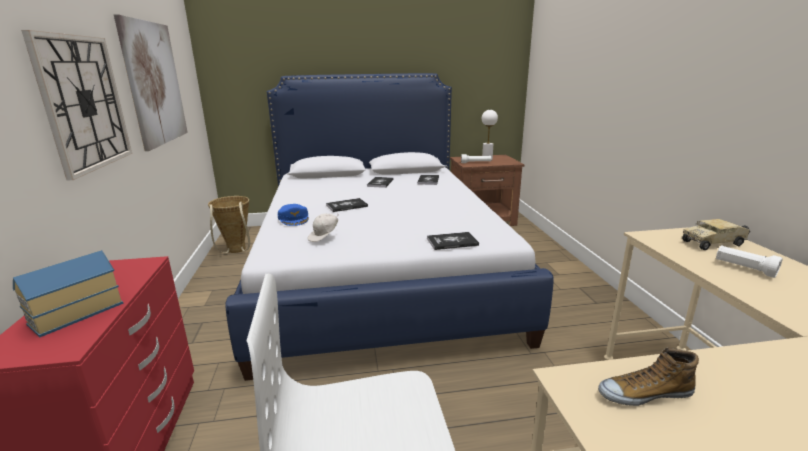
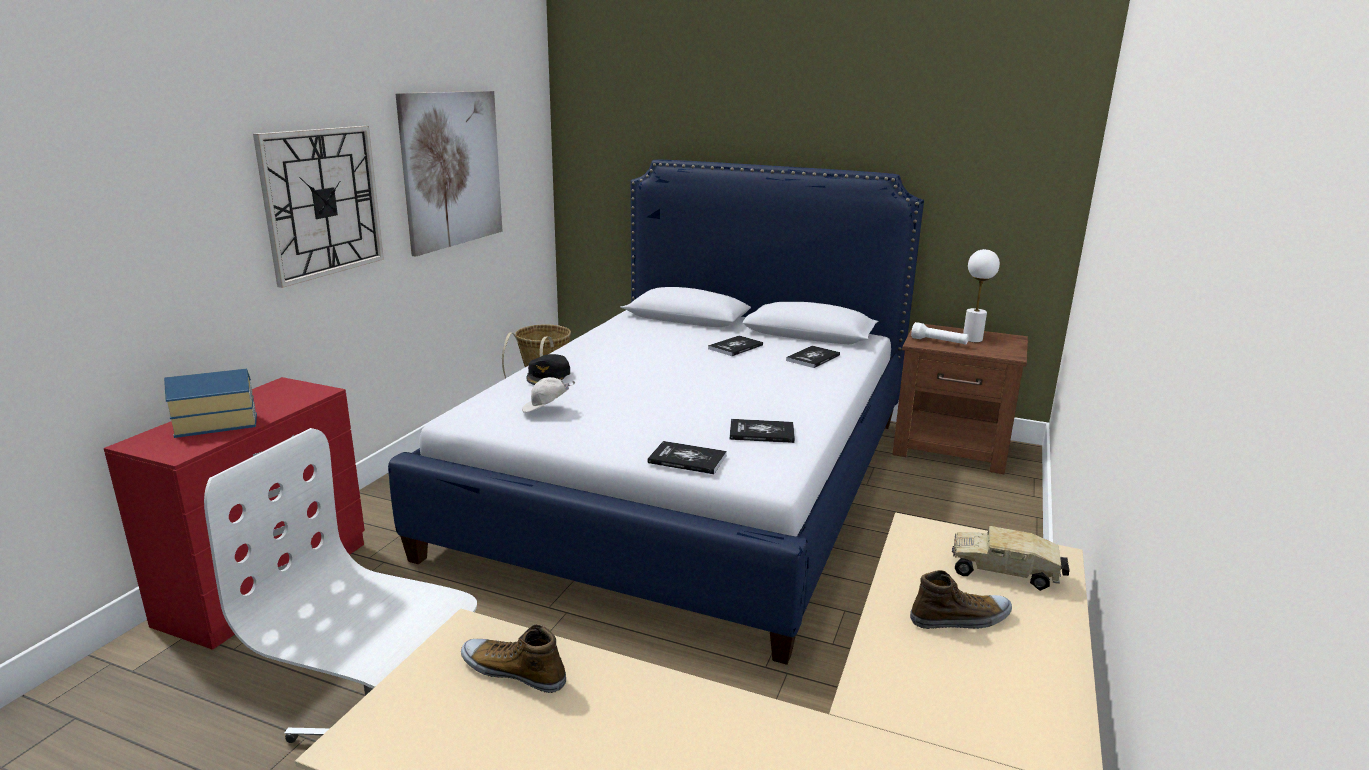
camera: 30 degrees right, 0 degrees up
(294, 218) = (548, 376): blue cap -> black cap
(347, 206) = (634, 373): book -> book (761, 432)
(744, 268) = (960, 619): white flashlight -> shoe

